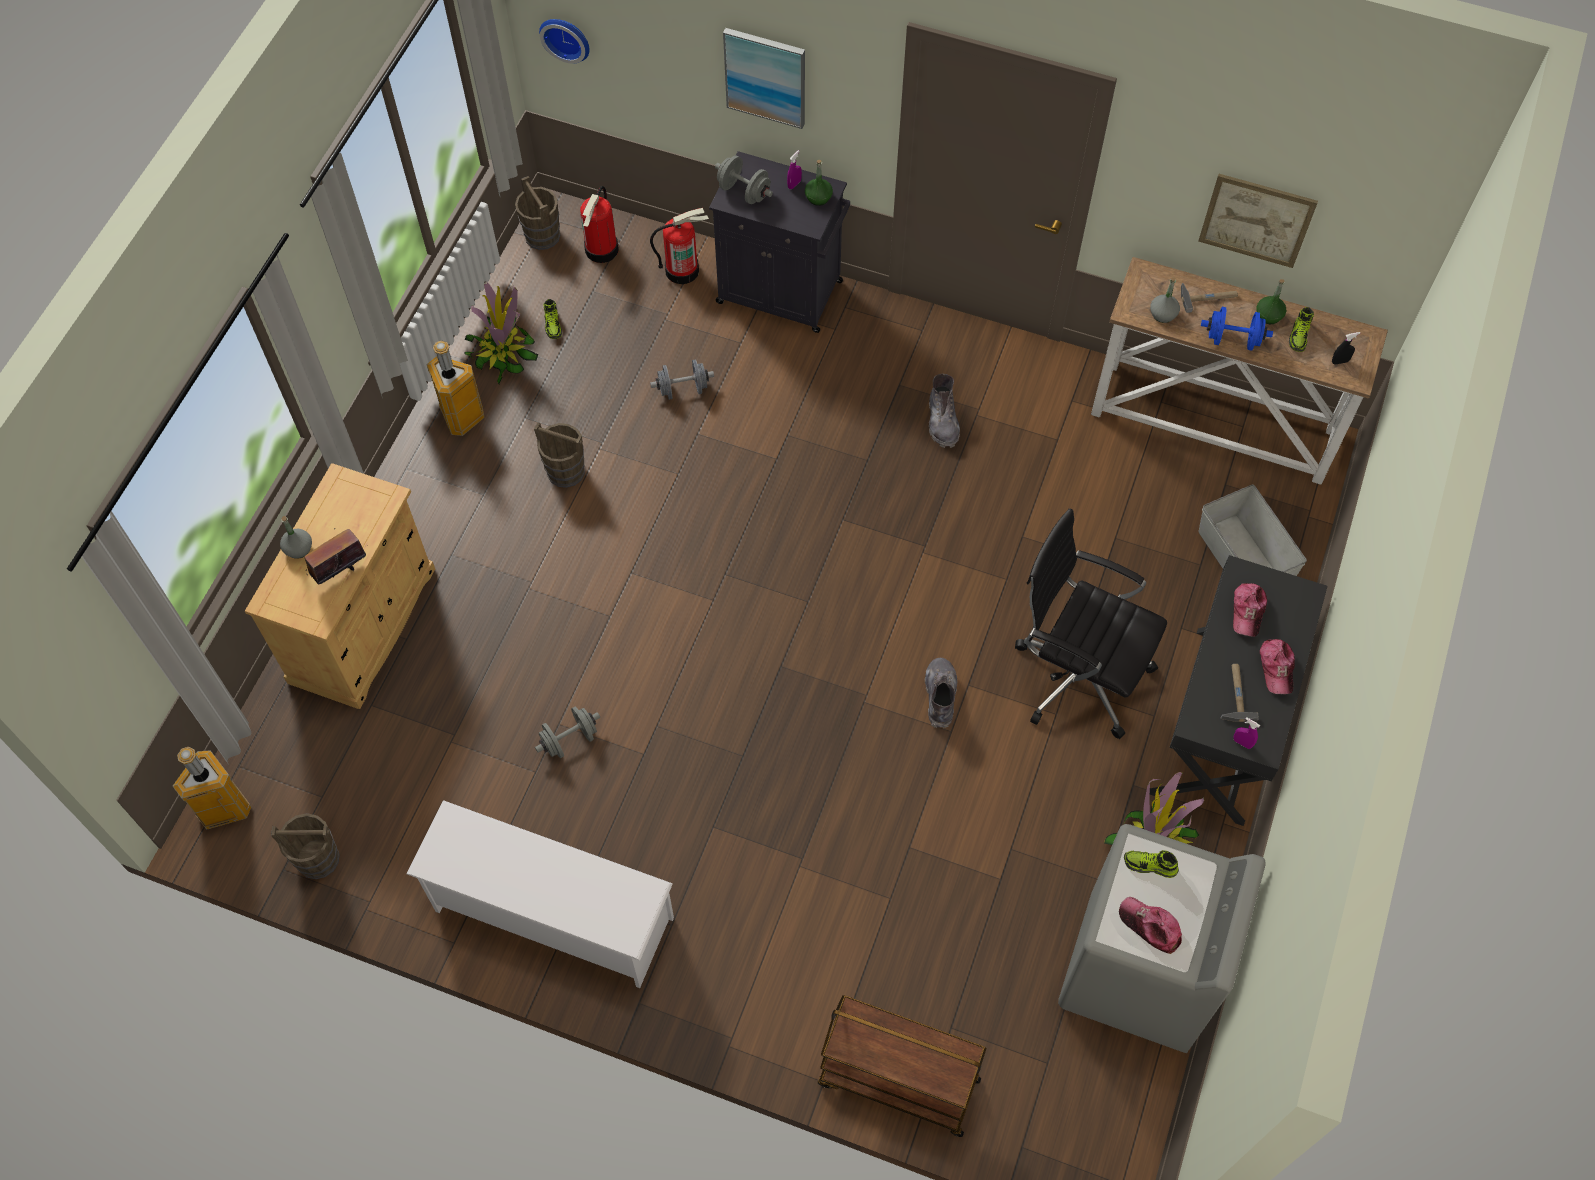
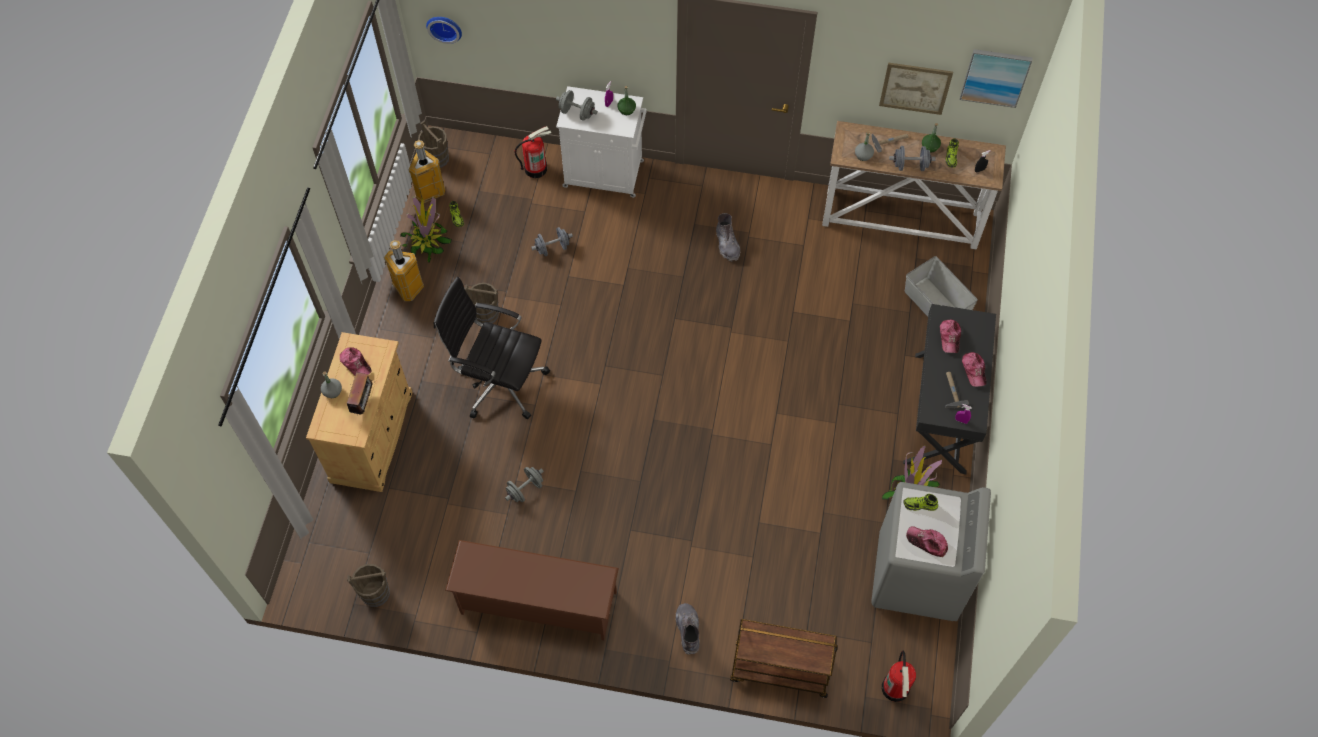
camera: 10 degrees left, 0 degrees up
(224, 809) = (305, 571): trash can -> trash can (429, 192)
(340, 571) = (363, 402): radio -> radio turned 150 degrees clockwise
(341, 513) = (355, 364): none -> cap
(552, 914) = (537, 603): white shoe rack -> brown shoe rack
(602, 250) = (479, 162): fire extinguisher -> fire extinguisher (895, 688)
(766, 76) = (584, 37): picture -> picture (995, 77)
(782, 293) = (605, 174): black cabinet -> white cabinet
(940, 695) = (759, 422): grey boot -> grey boot (688, 629)
(1077, 674) = (844, 394): black office chair -> black office chair (499, 382)
(1232, 340) = (910, 165): blue dumbbell -> grey dumbbell

